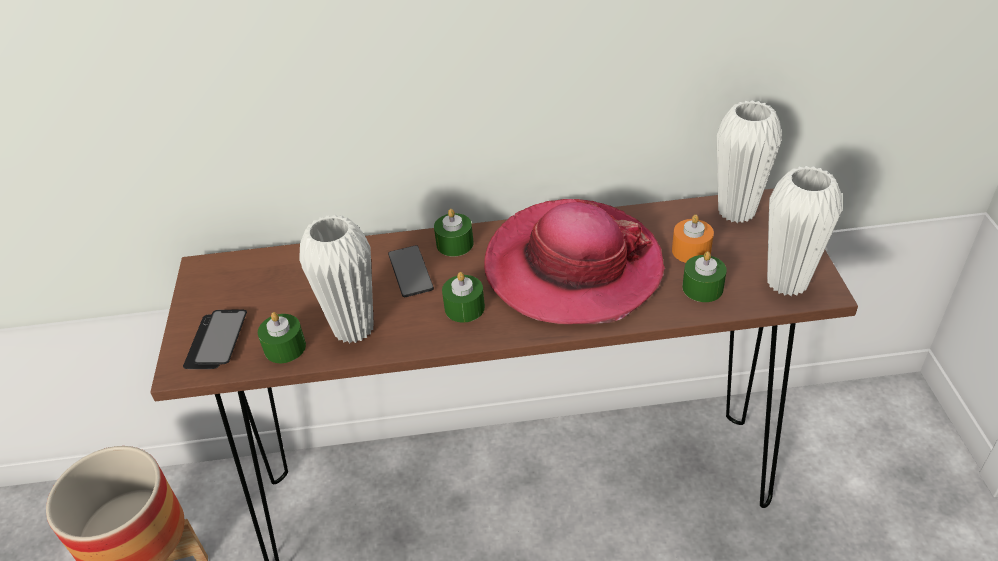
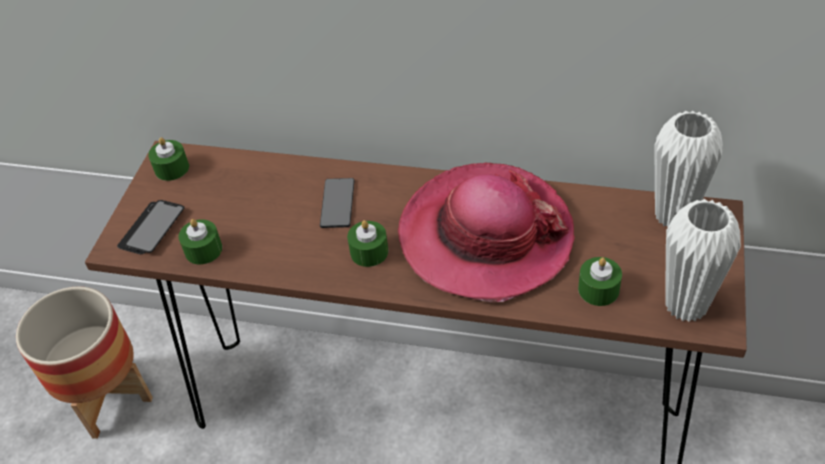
camera: 20 degrees right, 5 degrees up
(353, 329) = (266, 247): white vase -> none
(455, 244) = (388, 185): green candle -> green candle (172, 168)
(691, 250) = (607, 247): orange candle -> none

